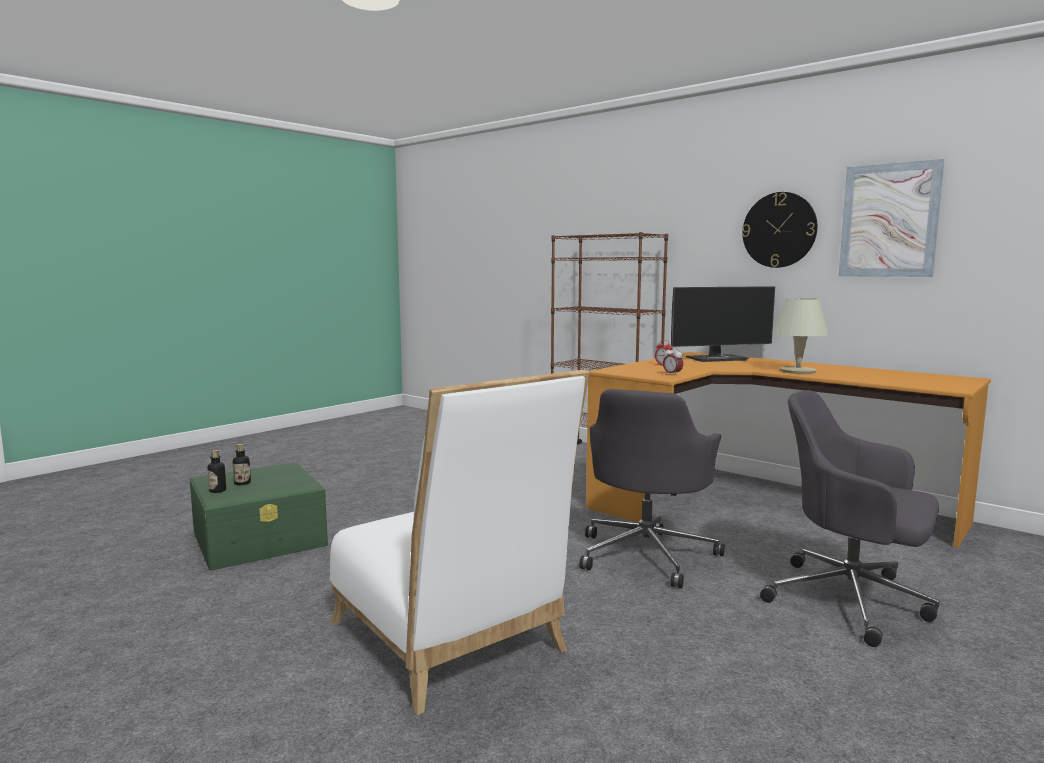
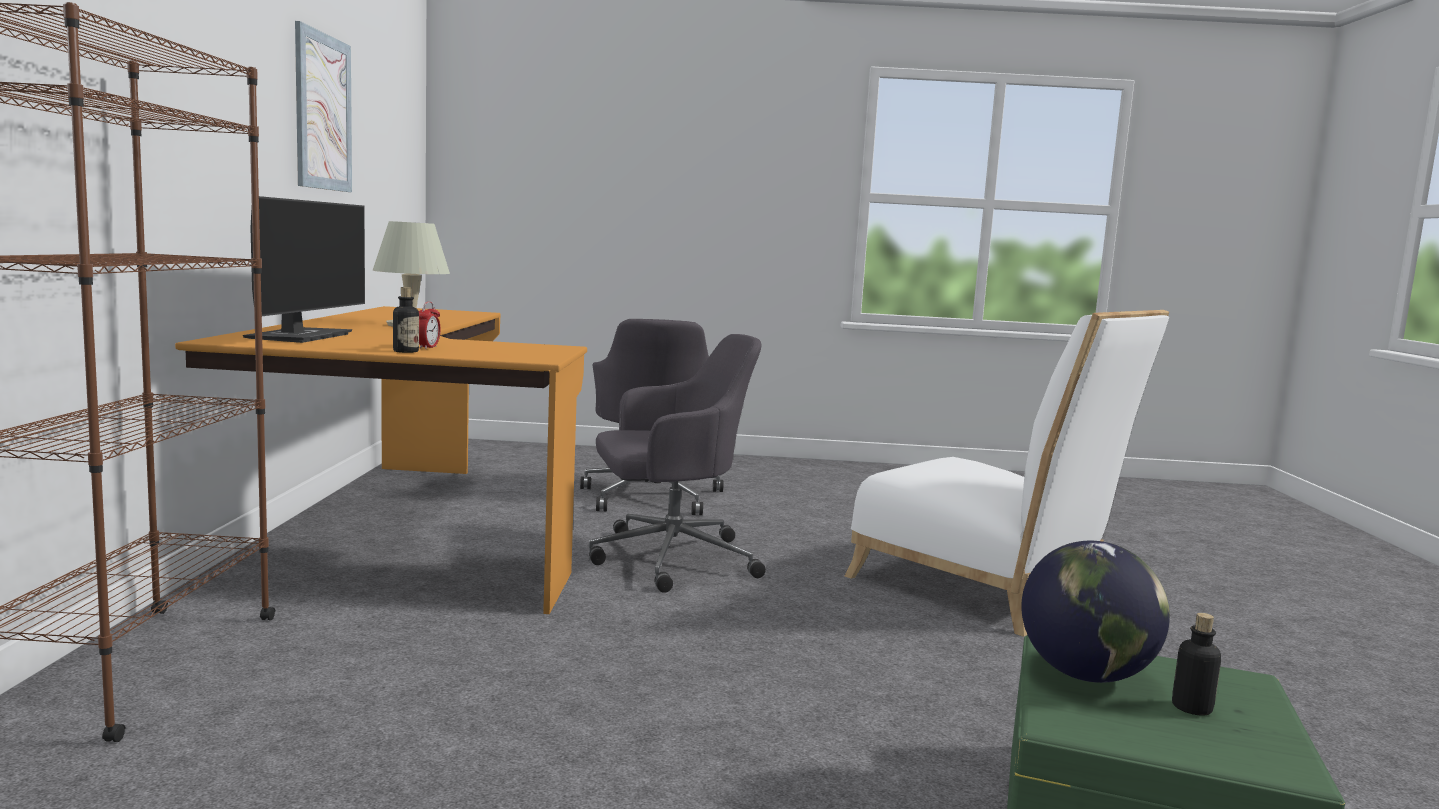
camera: 130 degrees left, 0 degrees up
(217, 490) = (1253, 707): bottle -> bottle (406, 351)
(287, 480) = (1085, 675): none -> globe
(452, 643) = (987, 590): white chair -> white chair turned 120 degrees clockwise
(672, 375) = (530, 345): alarm clock -> none
(717, 359) = (300, 336): monitor -> monitor turned 60 degrees clockwise
(779, 230) = (247, 98): wall clock -> none

